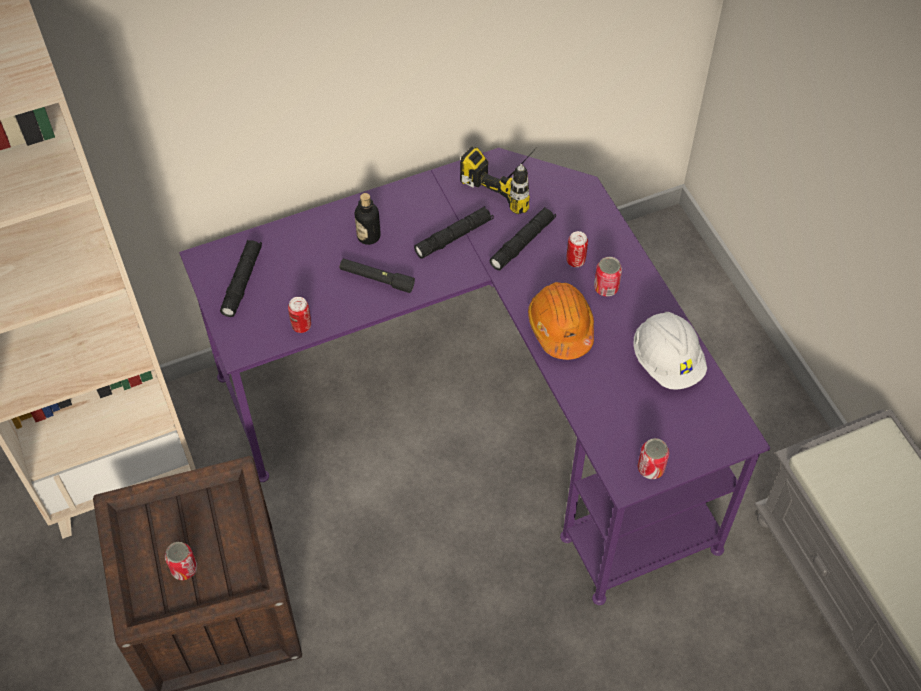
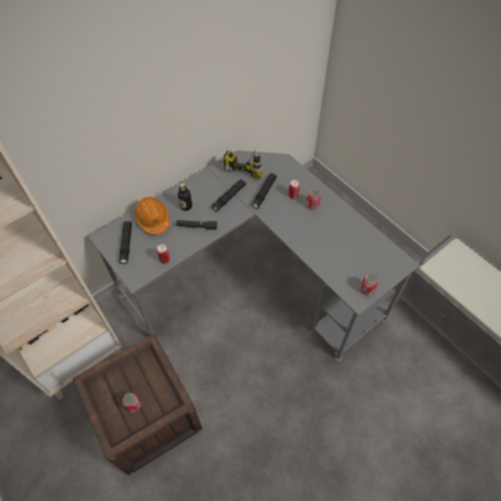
camera: 15 degrees left, 0 degrees up
(482, 410) = (254, 280): purple desk -> grey desk
(561, 327) = (297, 229): orange hard hat -> orange hard hat (153, 219)
(667, 362) = (355, 234): white hard hat -> none

